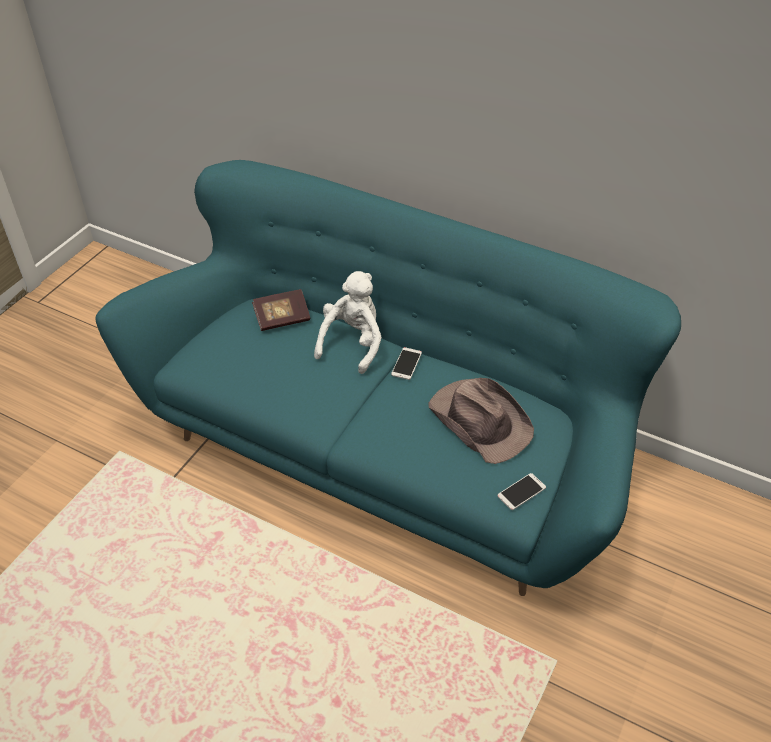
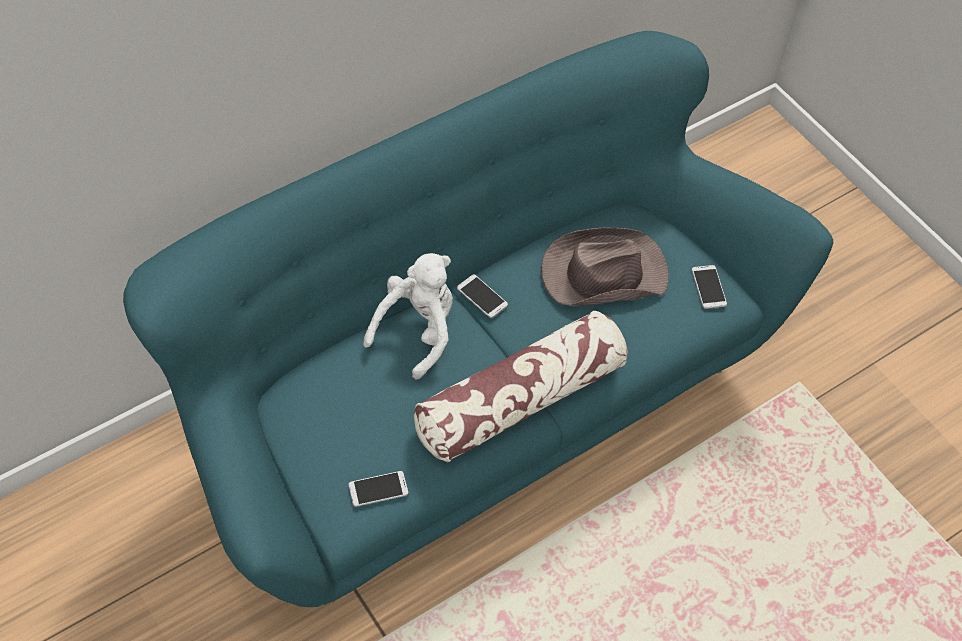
camera: 65 degrees left, 10 degrees up
(214, 373) = (378, 489): none -> phone
(282, 318) = (329, 382): book -> none
(332, 418) = (521, 399): none -> pillow
(352, 343) = (417, 331): white plush toy -> white plush toy turned 75 degrees clockwise

